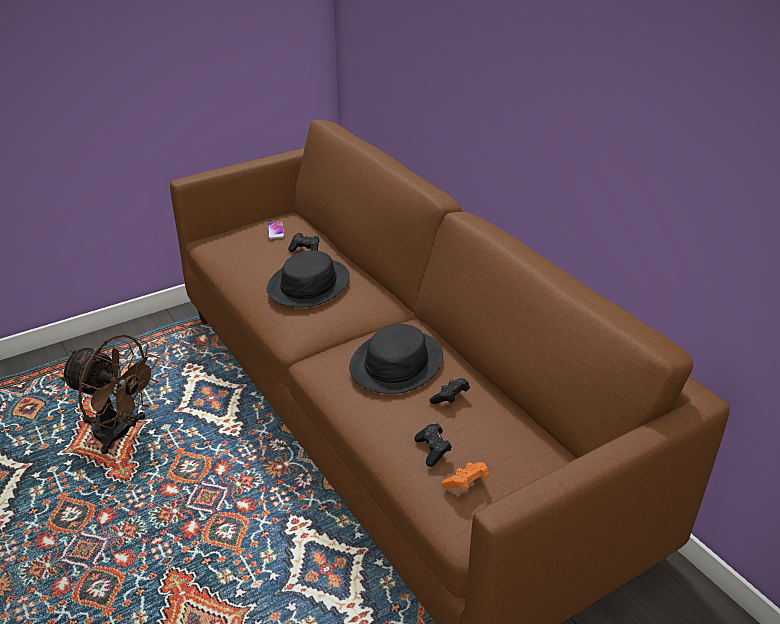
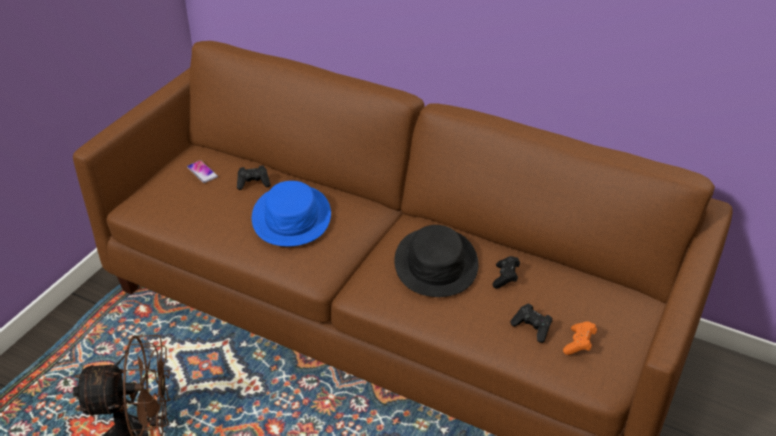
camera: 30 degrees left, 5 degrees up
(309, 284) = (292, 217): black hat -> blue hat

